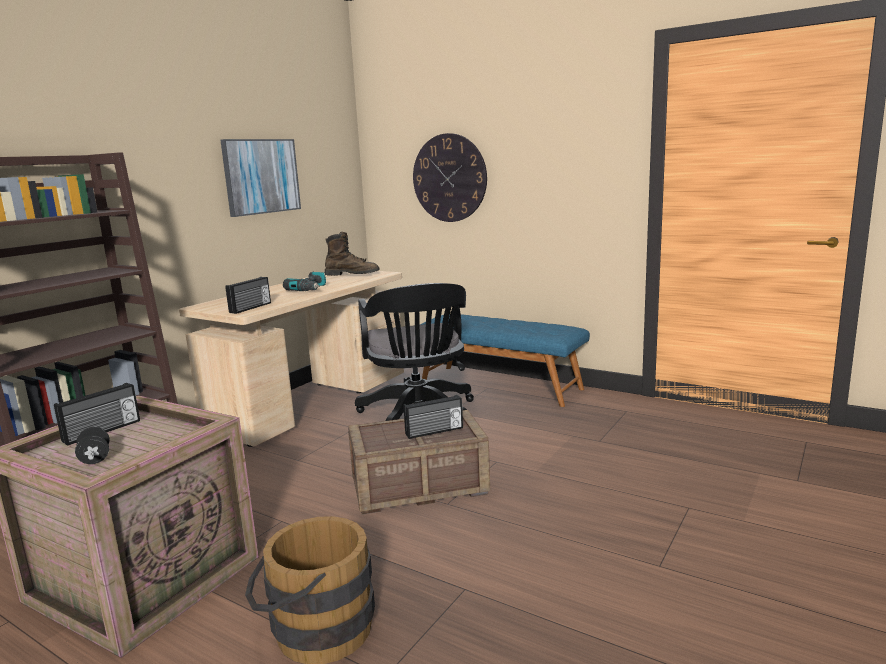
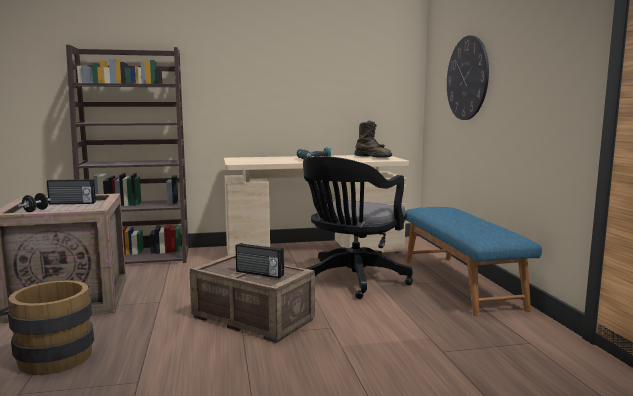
camera: 45 degrees right, 5 degrees down
(251, 308) = (248, 162): radio -> none
(261, 176) = (313, 73): picture -> none

